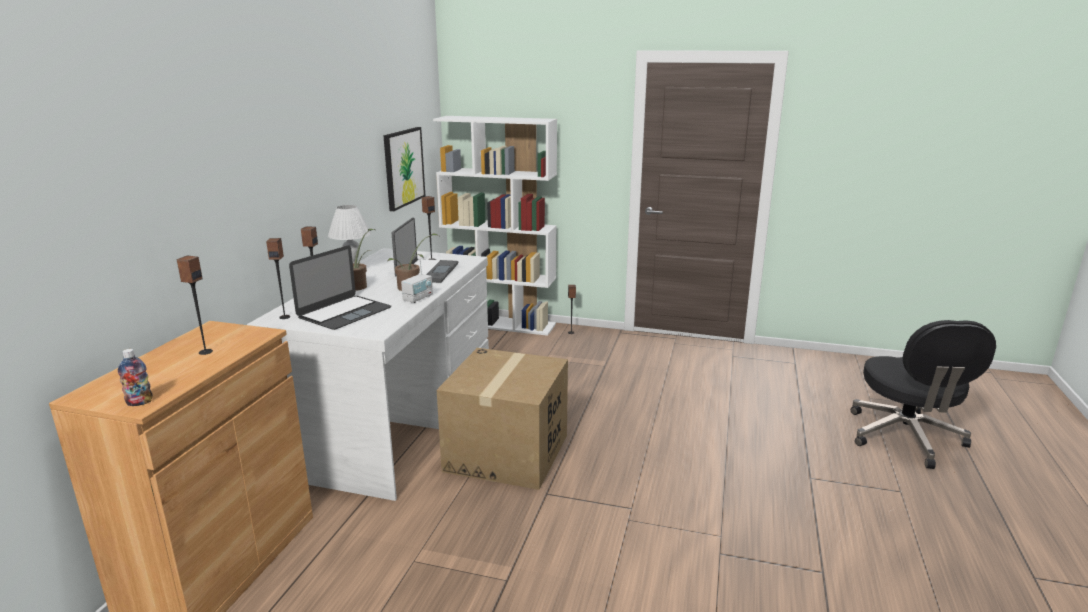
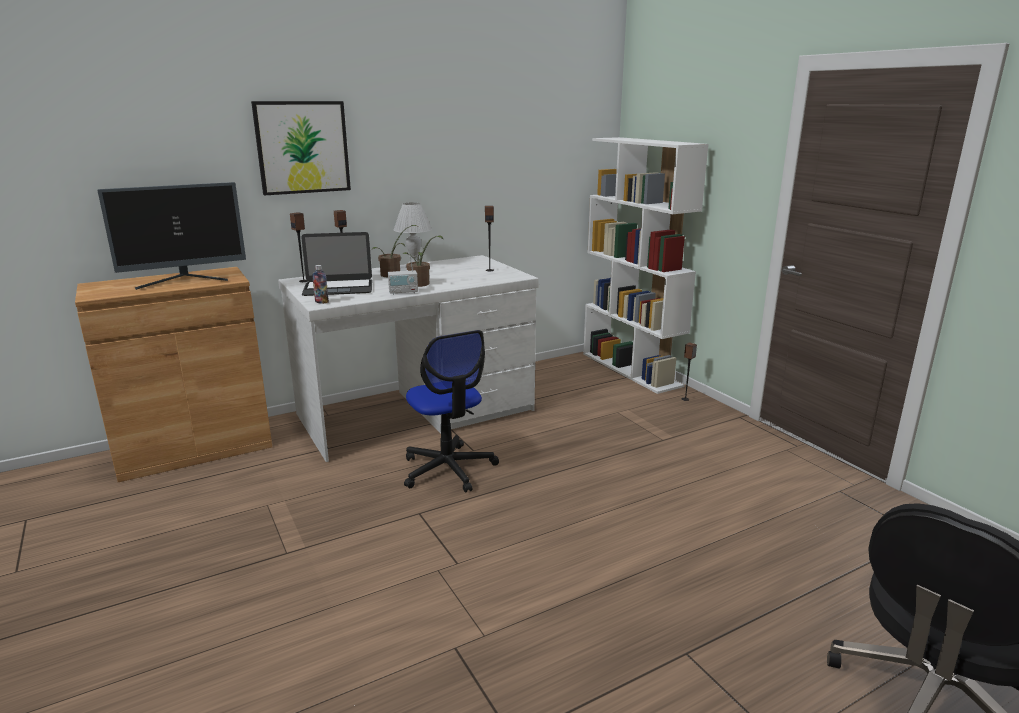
camera: 45 degrees right, 0 degrees up
(139, 402) = (95, 294): bottle -> bottle (321, 302)
(205, 352) = (185, 281): speaker -> monitor
(403, 167) = (537, 183): picture -> picture (302, 147)
(426, 272) = (461, 277): laptop -> none
(507, 453) = (448, 469): cardboard box -> office chair

